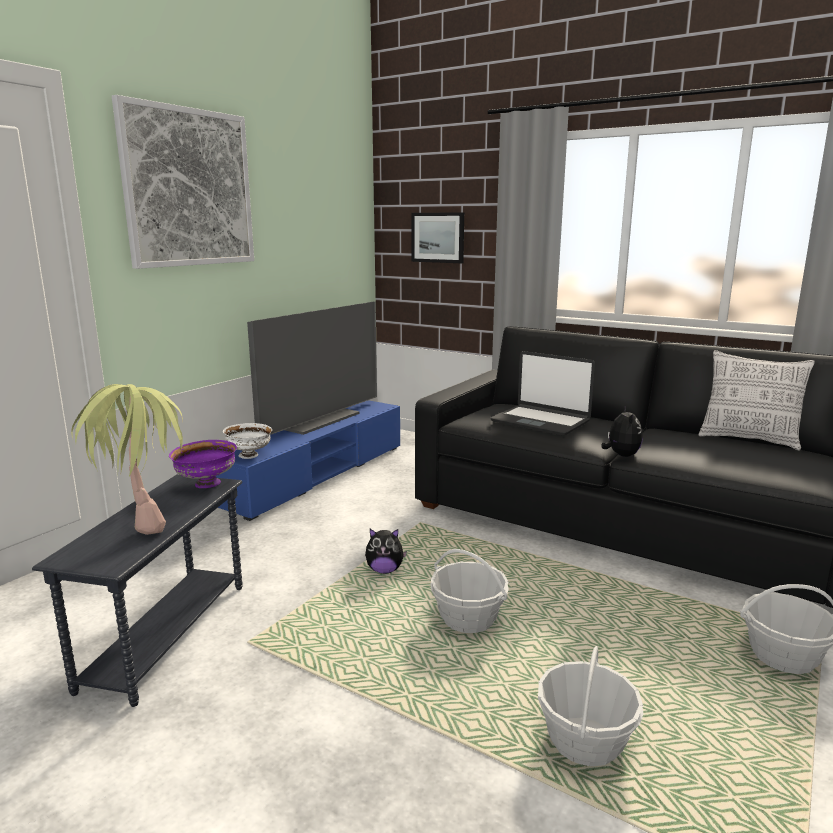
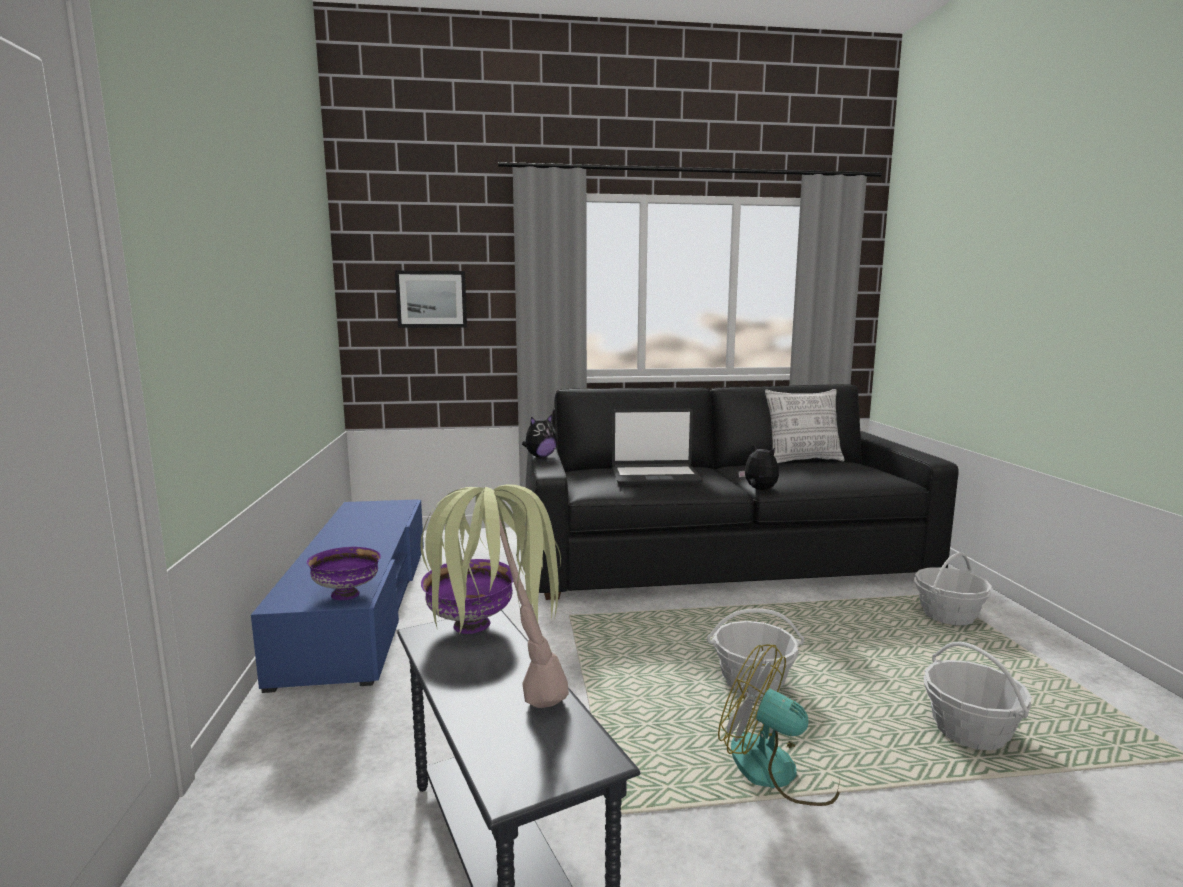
camera: 40 degrees left, 5 degrees down
(189, 188) = (215, 212): picture -> none
(249, 455) = (347, 594): white bowl -> purple bowl
(318, 420) = (353, 533): television -> none
(380, 677) = (779, 770): none -> fan
(385, 570) = (614, 673): plush toy -> plush toy (540, 456)

